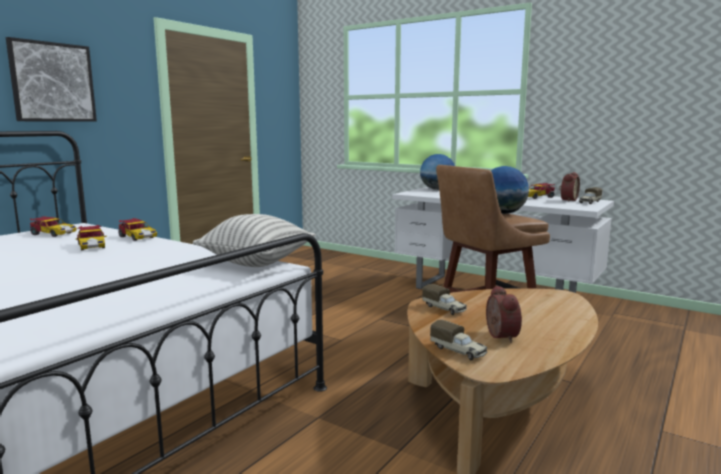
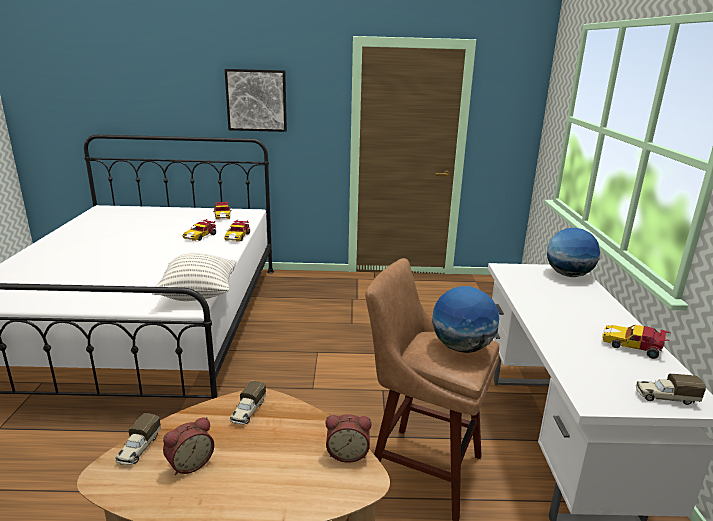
camera: 55 degrees right, 10 degrees up
(567, 200) = (652, 375): alarm clock -> alarm clock (347, 453)

